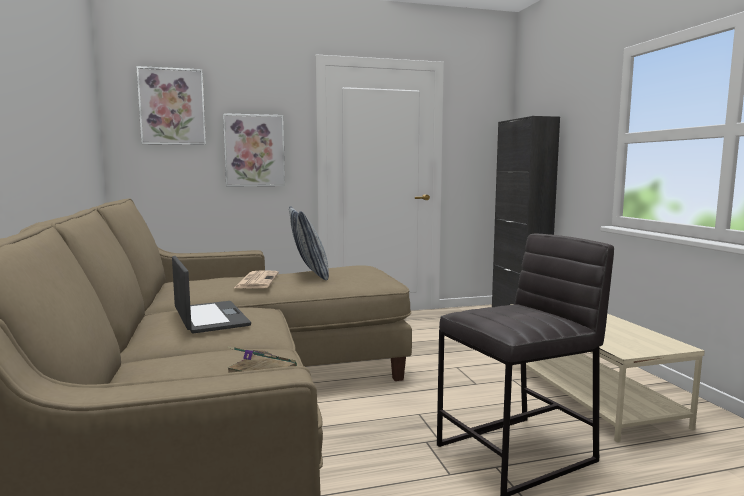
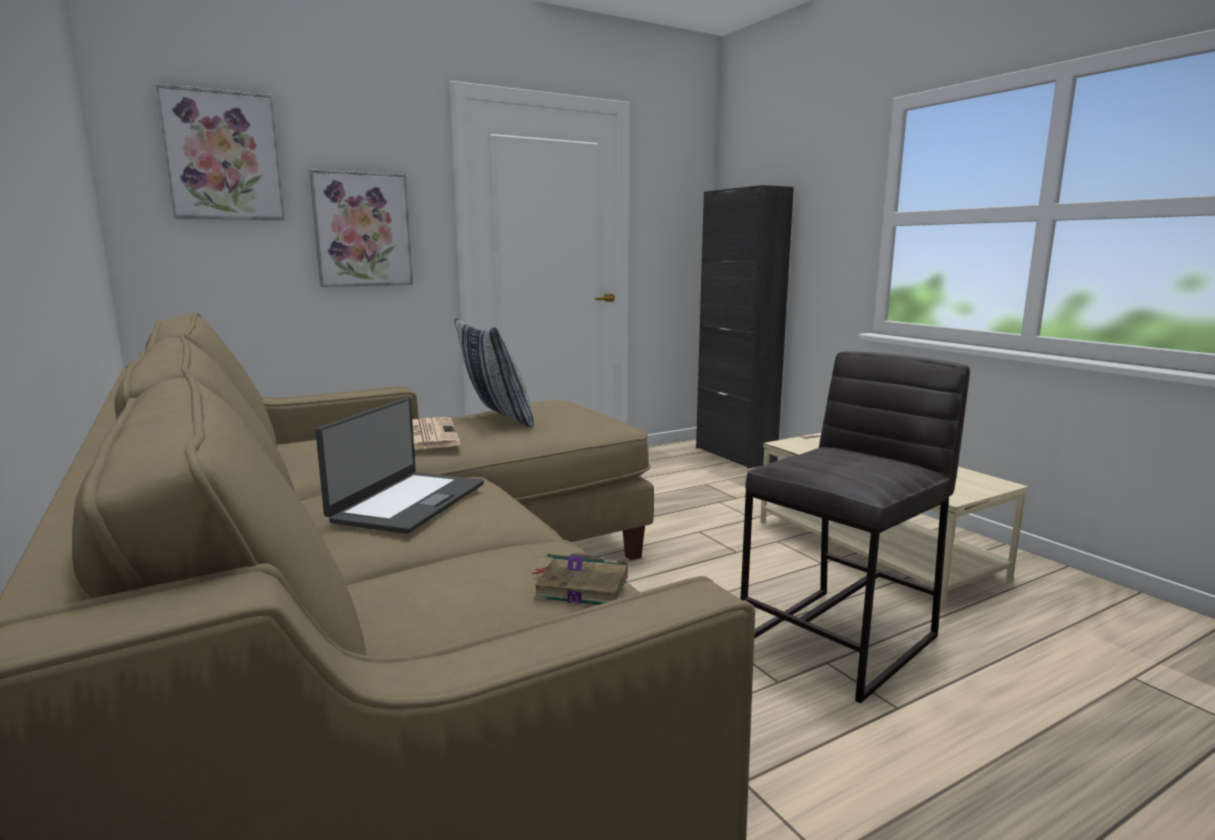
camera: 15 degrees left, 5 degrees up
(209, 318) = (408, 502): laptop -> laptop turned 60 degrees clockwise

